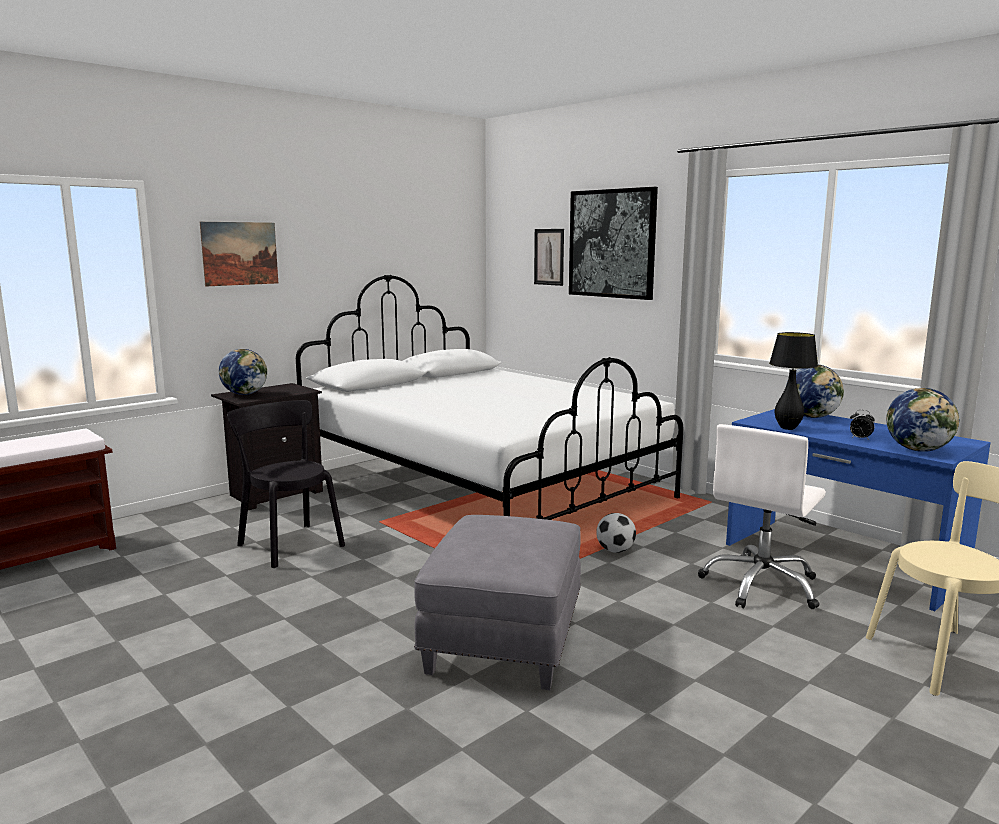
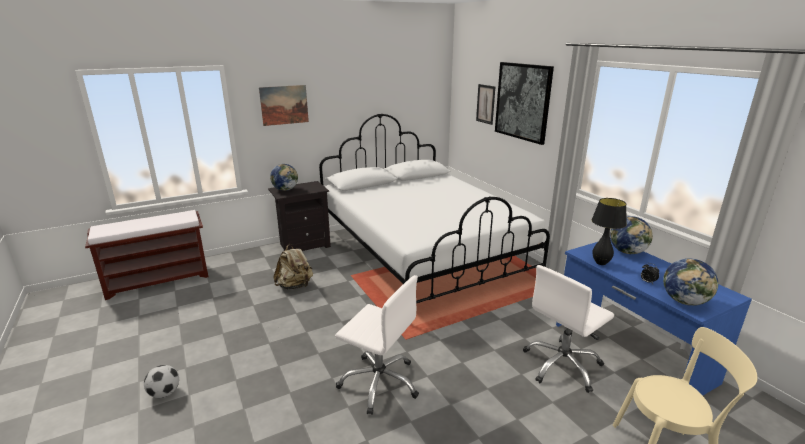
camera: 15 degrees right, 10 degrees up
(289, 544) = (295, 286): black chair -> beige backpack
(505, 640) = (379, 382): grey ottoman -> white office chair
(615, 551) = (480, 319): football -> football (164, 393)

